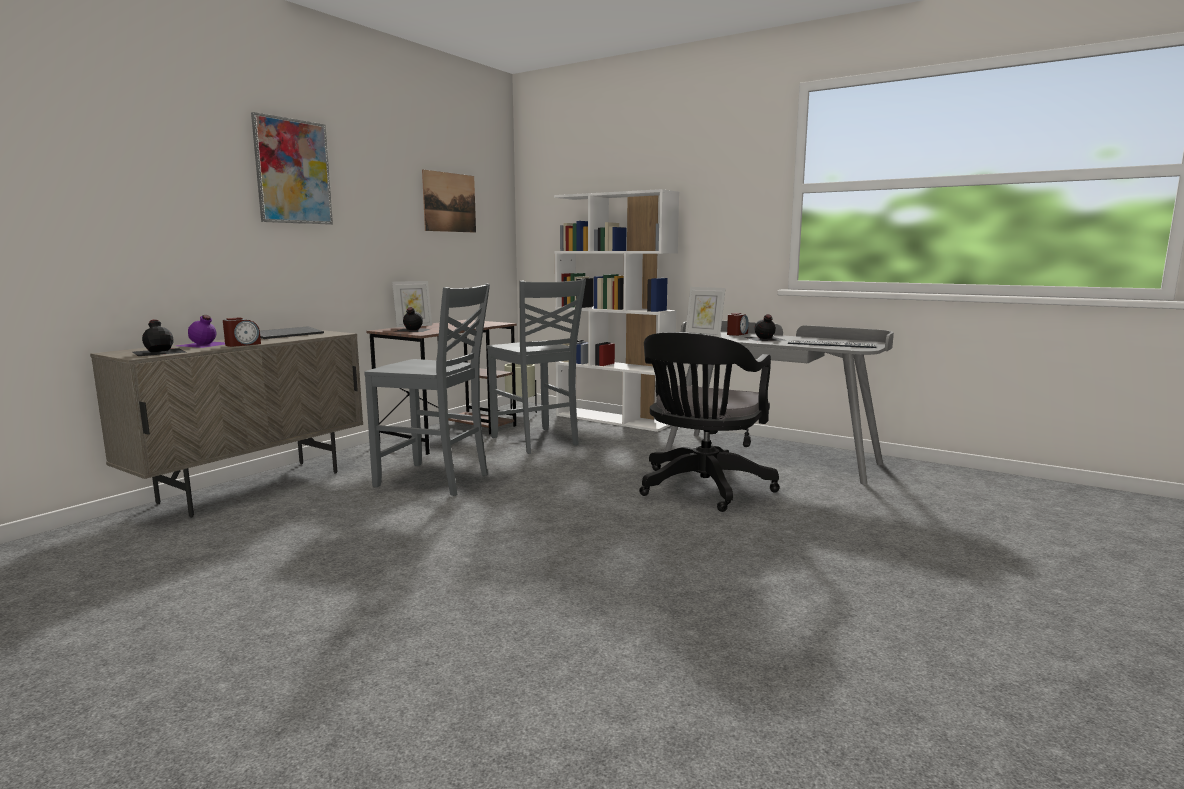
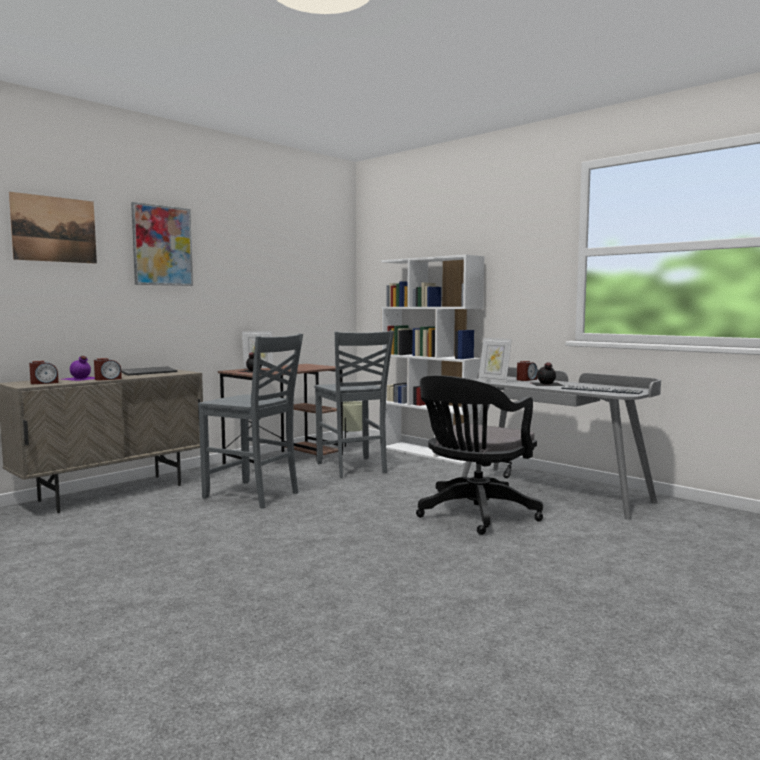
camera: 10 degrees right, 5 degrees down
(160, 351) = (44, 383): black bottle -> alarm clock
(449, 202) = (295, 267): picture -> picture (54, 229)

